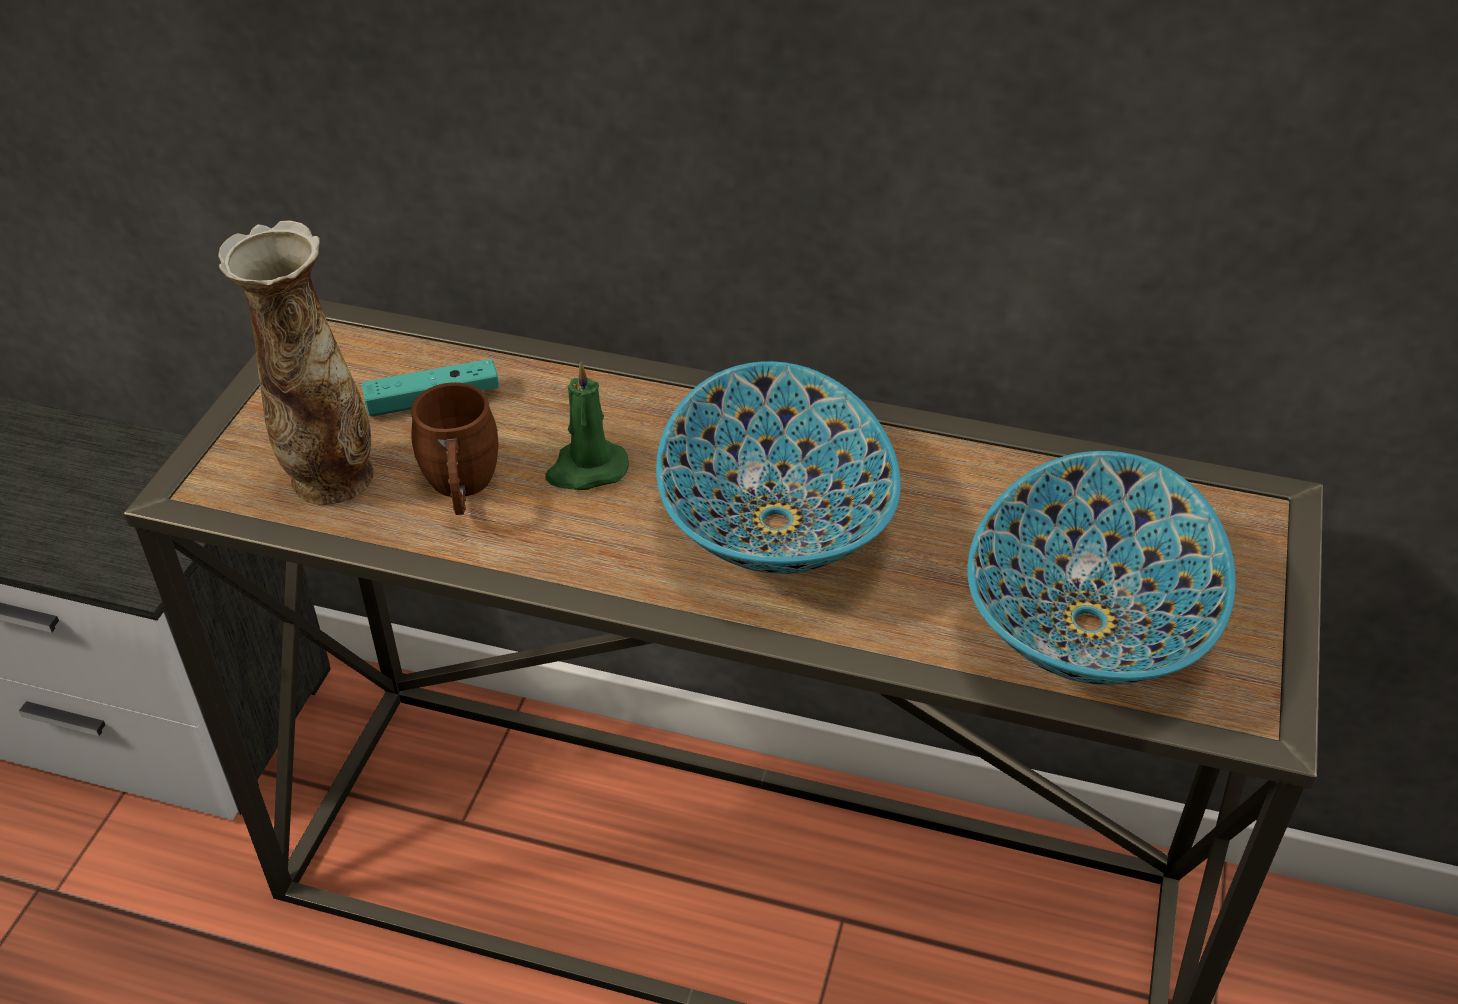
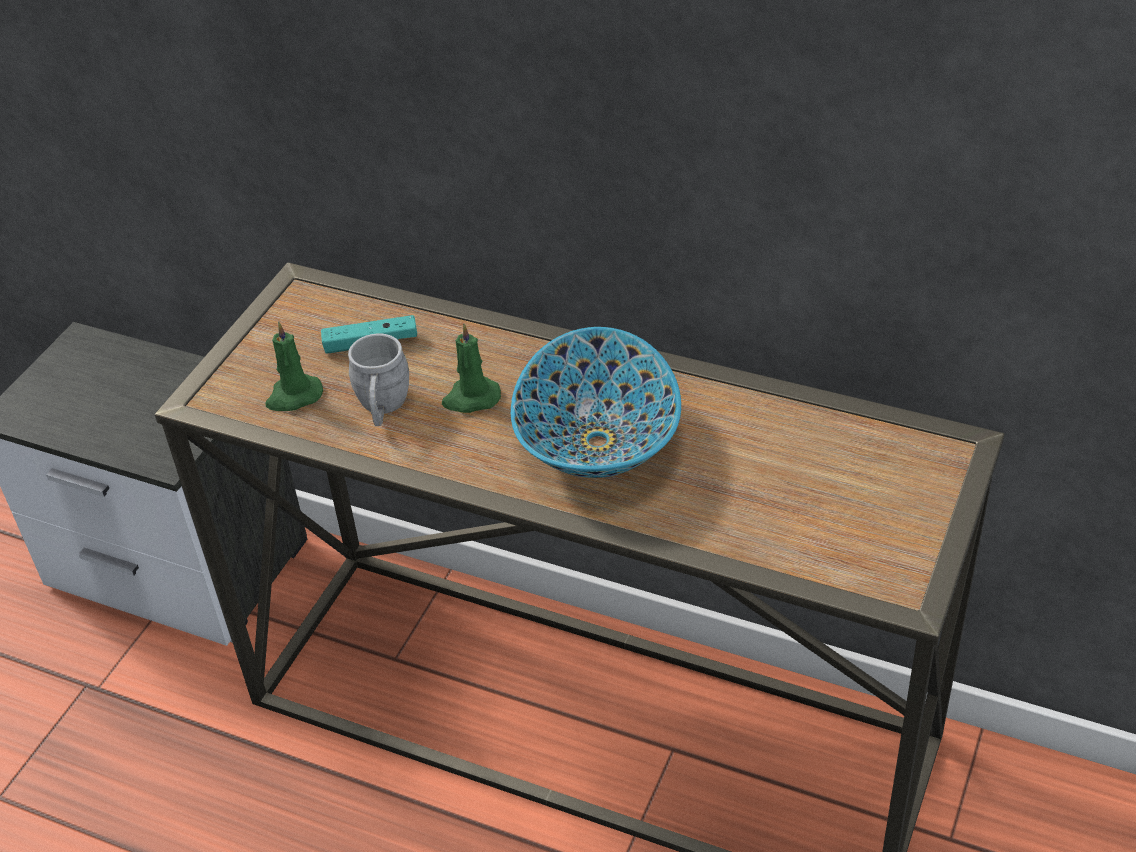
camera: 10 degrees right, 0 degrees up
(329, 478) = (293, 396): vase -> green candle
(461, 489) = (382, 408): brown mug -> grey mug
(1084, 624) = (800, 524): bowl -> none

